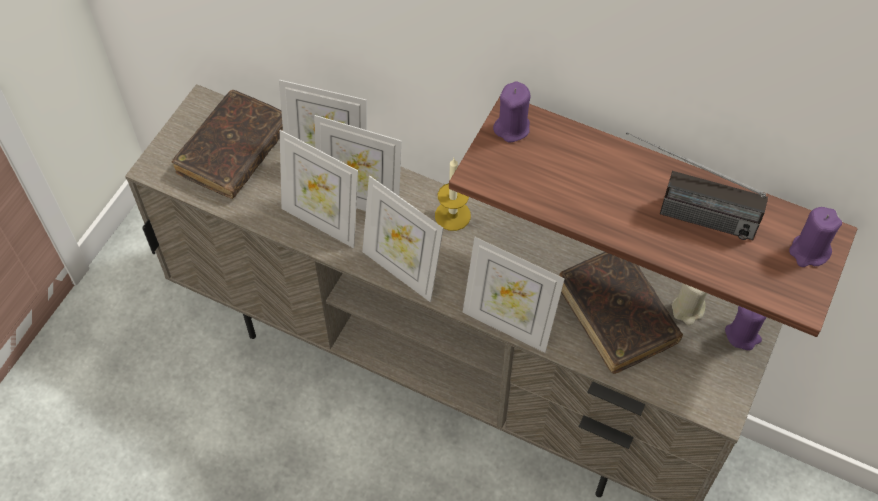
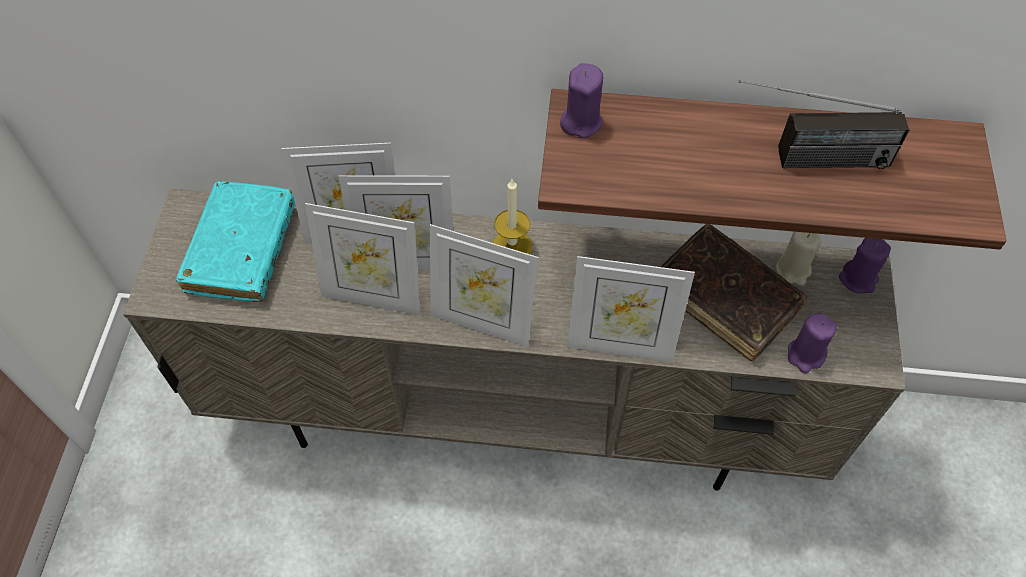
camera: 20 degrees left, 0 degrees up
(234, 151) = (242, 249): brown book -> turquoise book
(809, 251) = (951, 161): purple candle -> purple candle (805, 355)

